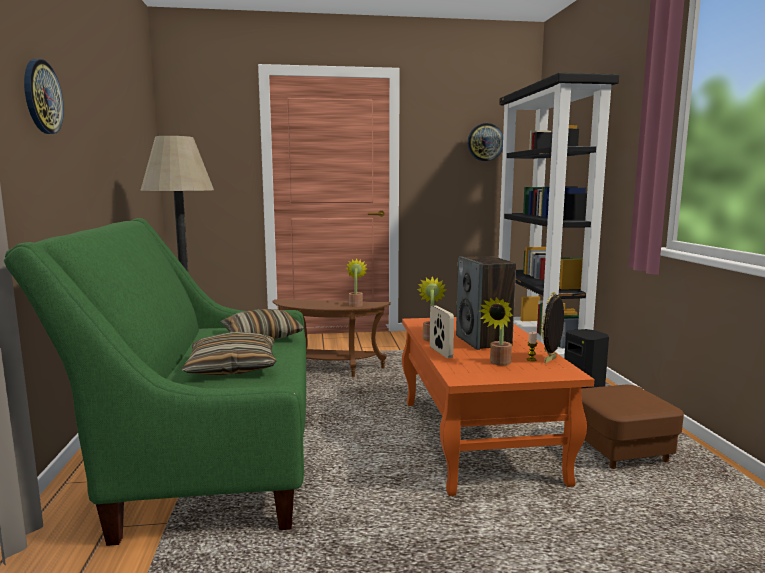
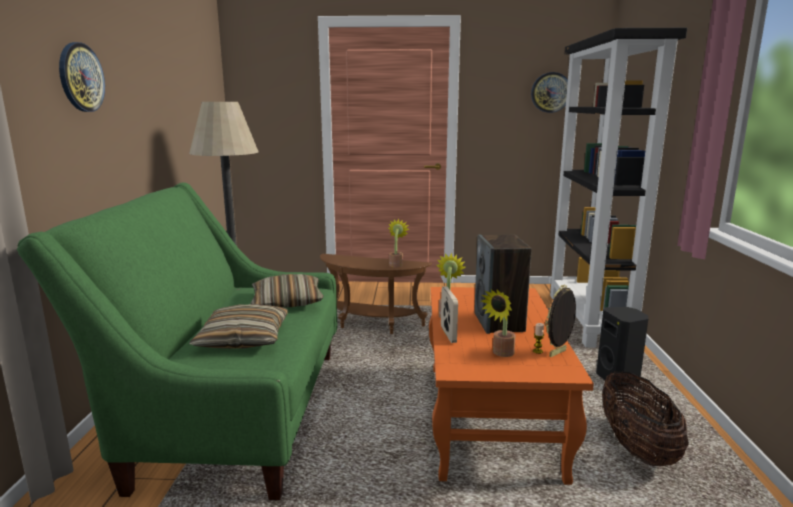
camera: 10 degrees right, 5 degrees up
(620, 452) = (636, 447): brown ottoman -> basket

